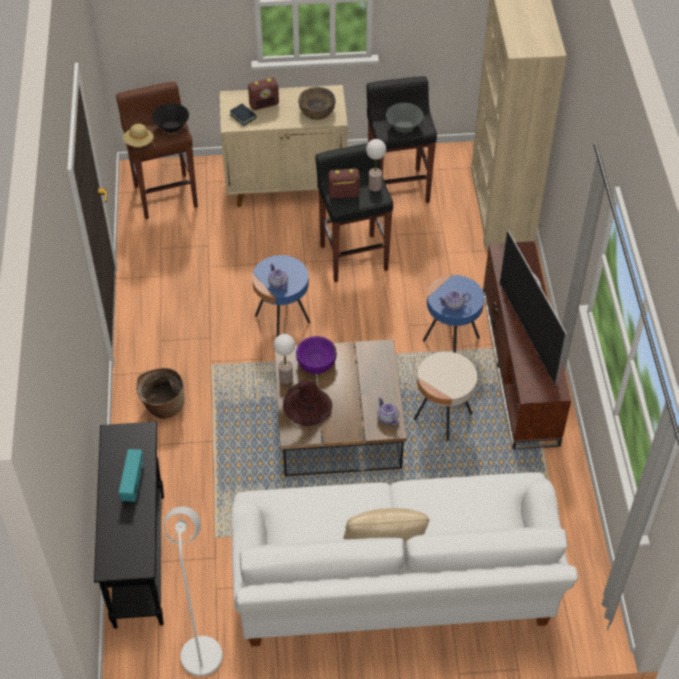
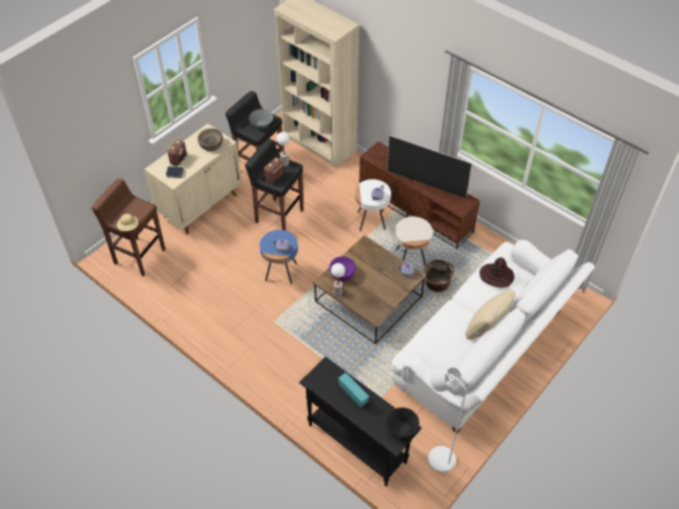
camera: 45 degrees left, 0 degrees up
(163, 406) = (274, 361): basket -> basket (436, 285)
(171, 127) = (137, 206): black bowl -> black bowl (402, 428)
(307, 406) = (364, 297): brown hat -> brown hat (496, 276)
(451, 339) = (371, 221): blue side table -> white side table

